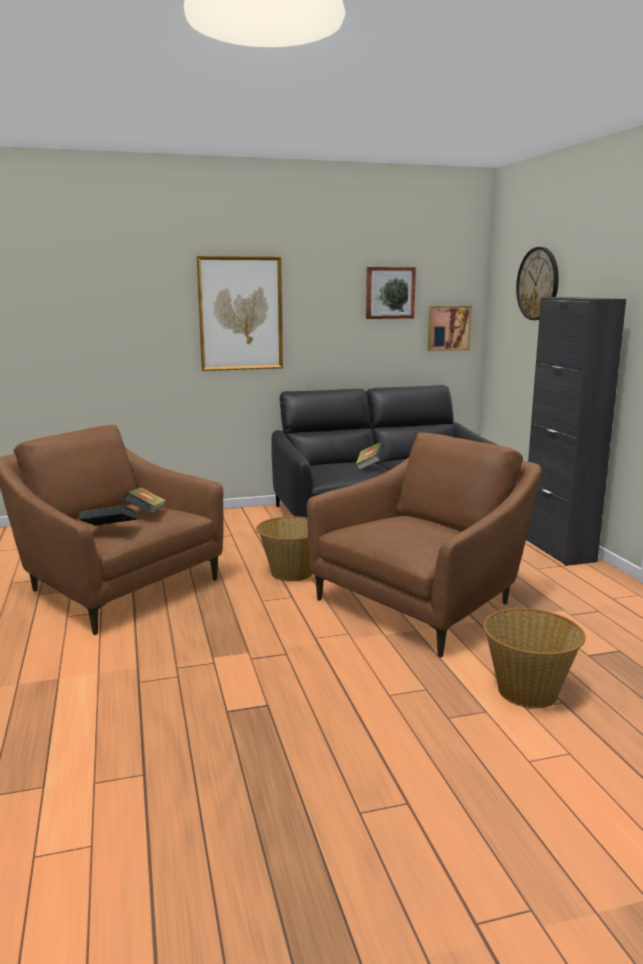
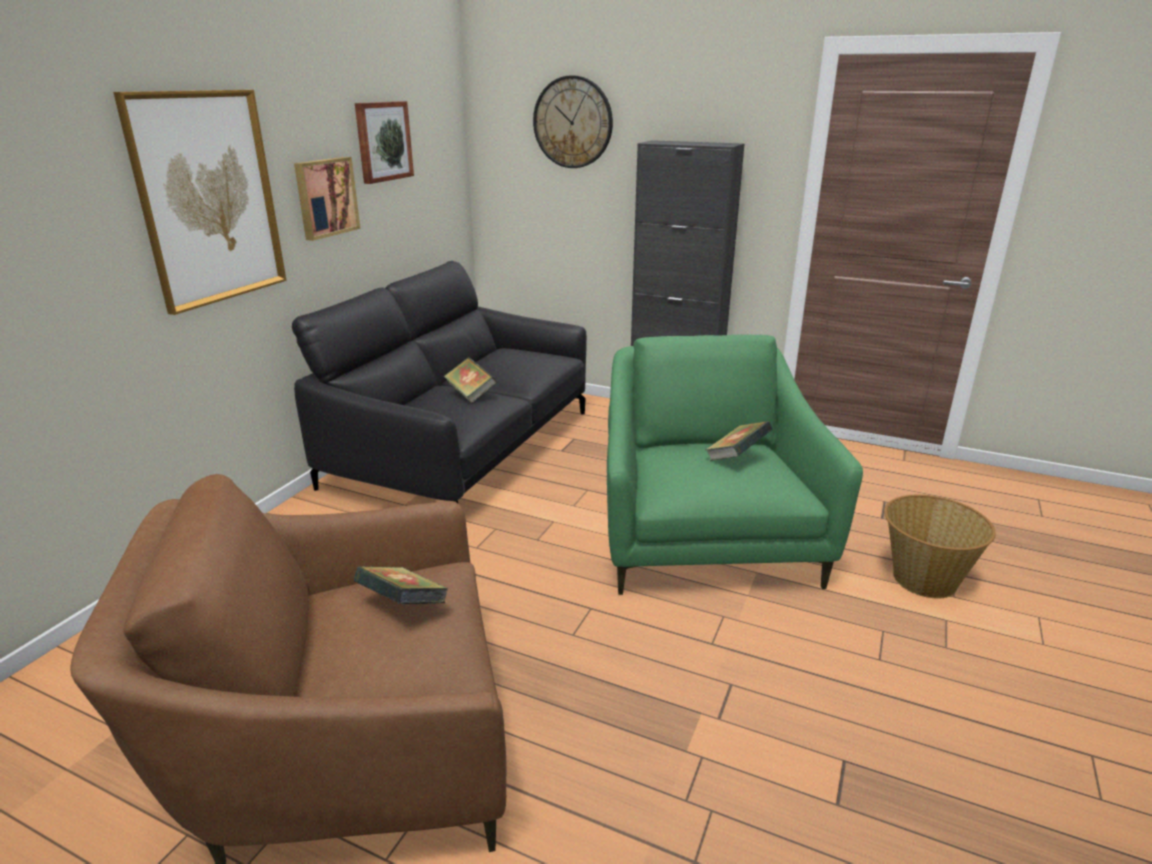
camera: 50 degrees left, 10 degrees up
(110, 530) = (430, 670): book -> book (736, 457)
(291, 573) = (525, 576): basket -> none
(425, 603) = (703, 536): brown armchair -> green armchair
(448, 328) = (441, 184): picture -> picture (325, 197)

